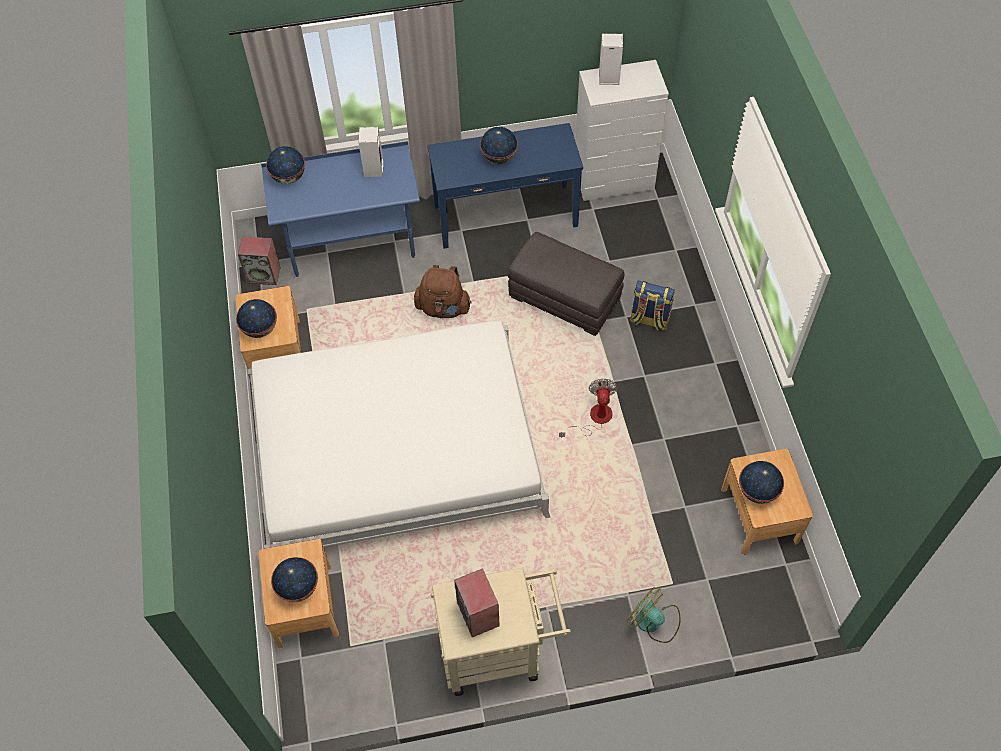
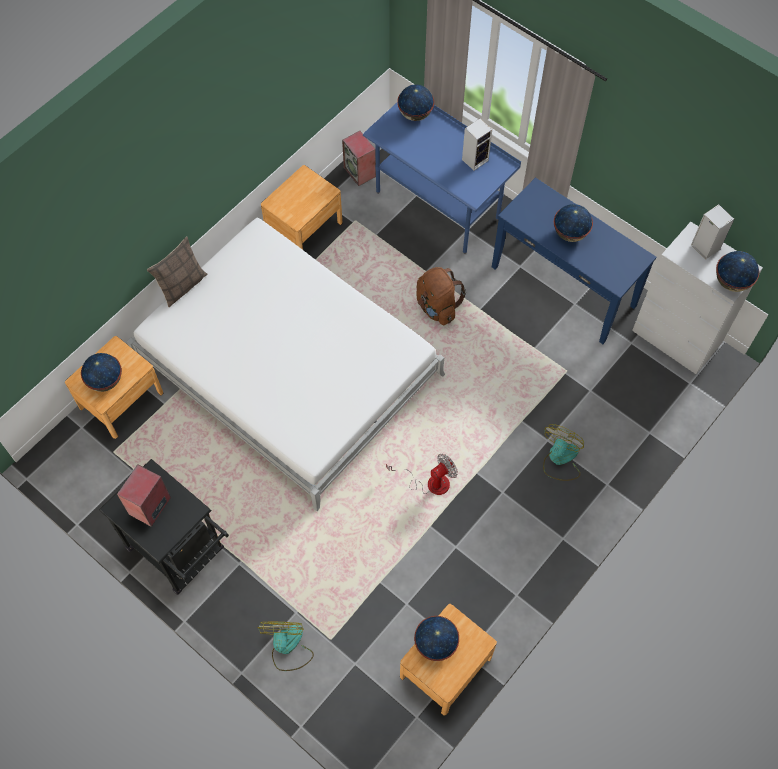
camera: 50 degrees right, 5 degrees up
(260, 329) = (288, 201): globe -> globe (732, 282)
(262, 462) = (182, 285): none -> pillow
(499, 651) = (181, 553): beige cart -> black cart
(565, 299) = (523, 384): grey ottoman -> none
(649, 319) = (560, 459): backpack -> fan

